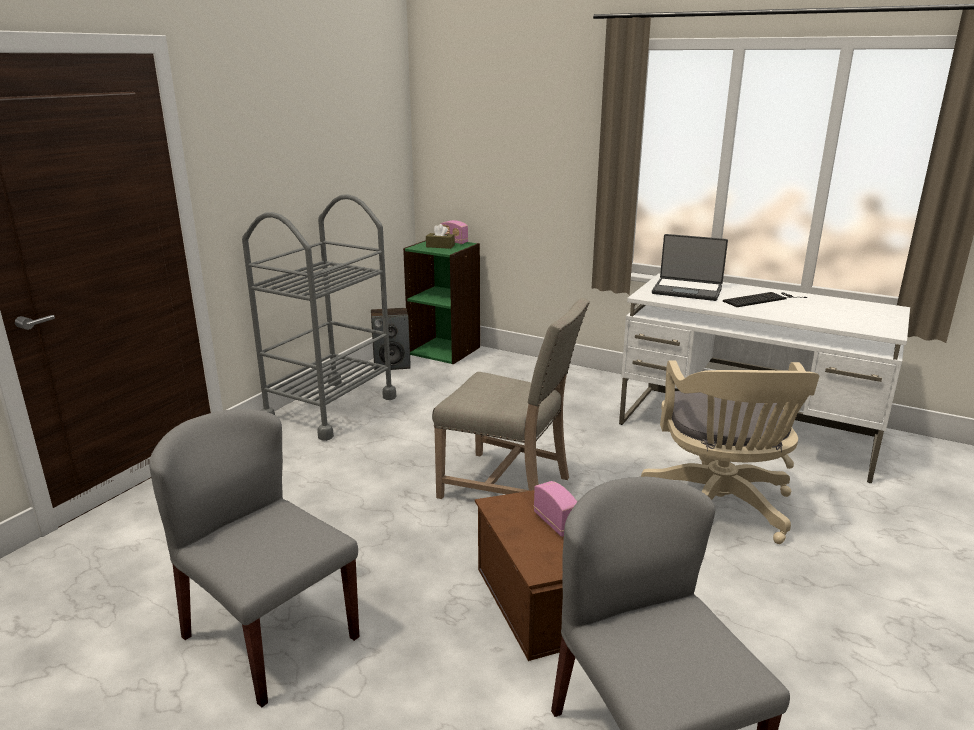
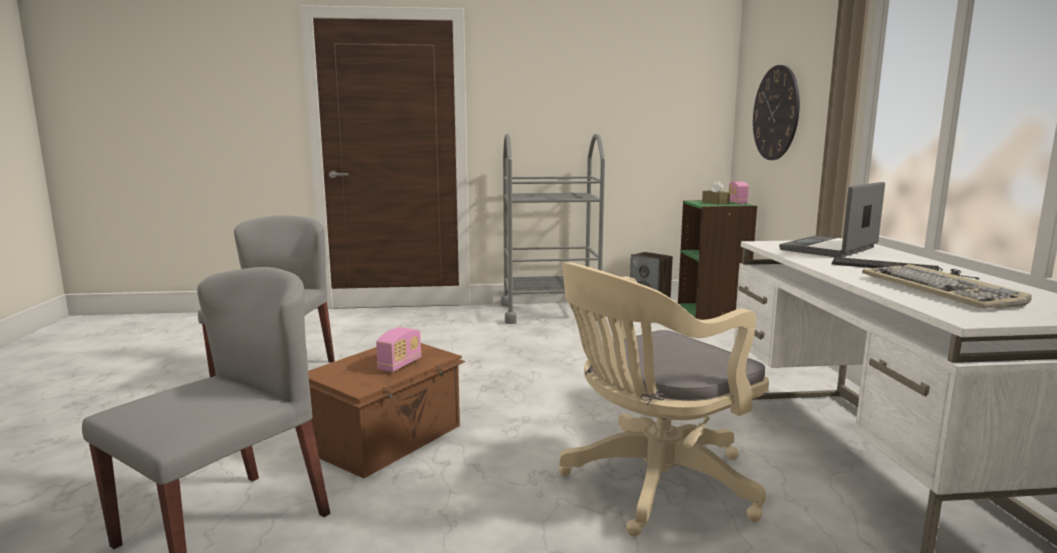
camera: 55 degrees right, 10 degrees down
(494, 156) = (776, 113): none -> wall clock
(509, 486) = (537, 387): beige chair -> none
(687, 290) = (830, 249): laptop -> laptop turned 60 degrees clockwise
(828, 314) = (941, 291): none -> keyboard

